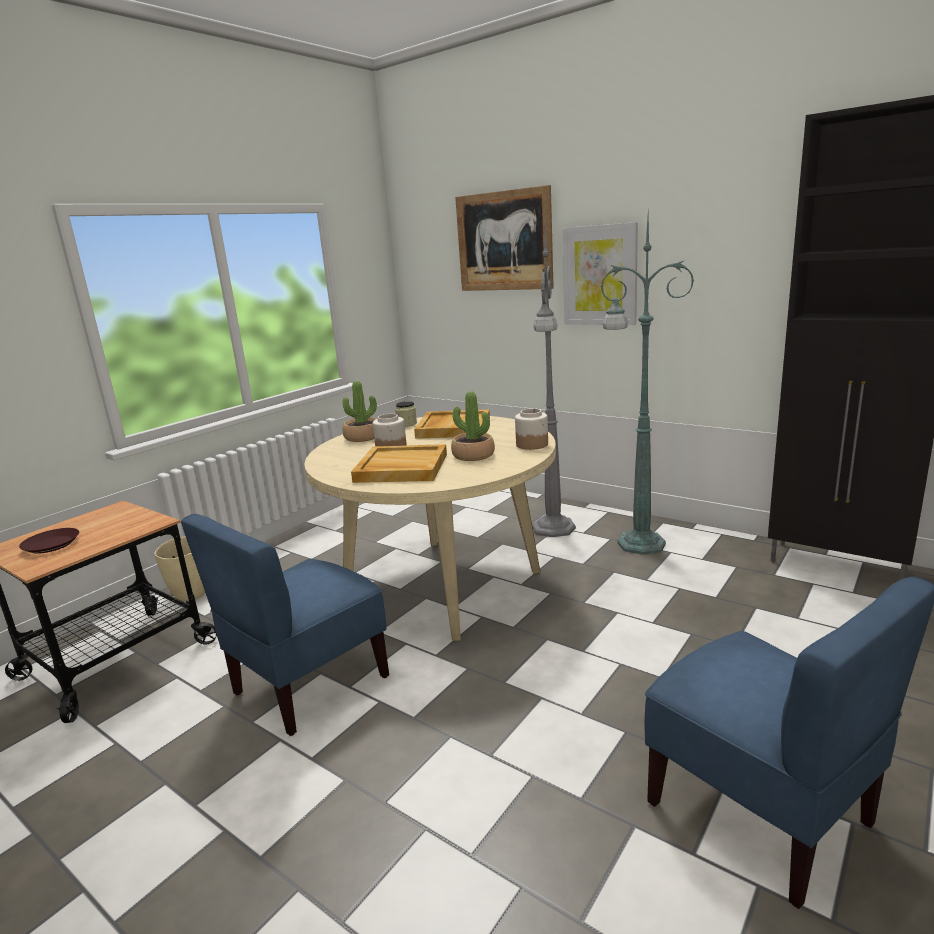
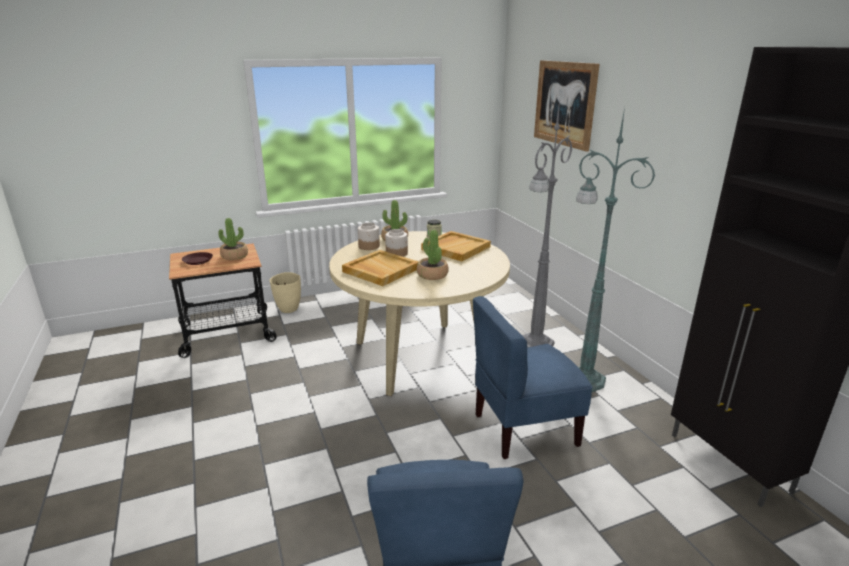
camera: 30 degrees right, 5 degrees up
(114, 522) = (234, 256): none -> potted plant
(309, 684) = (292, 386): blue chair -> blue chair (524, 429)
(532, 444) = (480, 278): jar -> jar (369, 246)
(600, 275) = (619, 149): picture -> none

